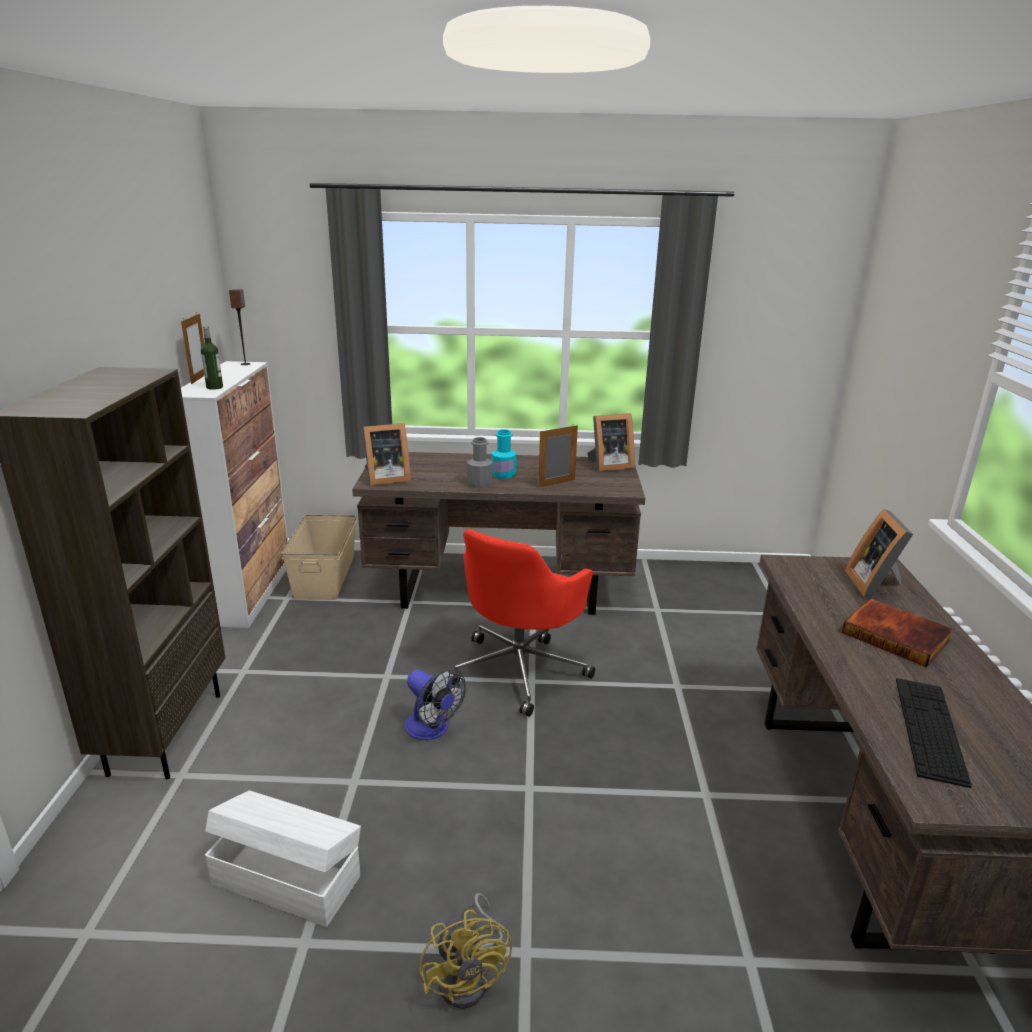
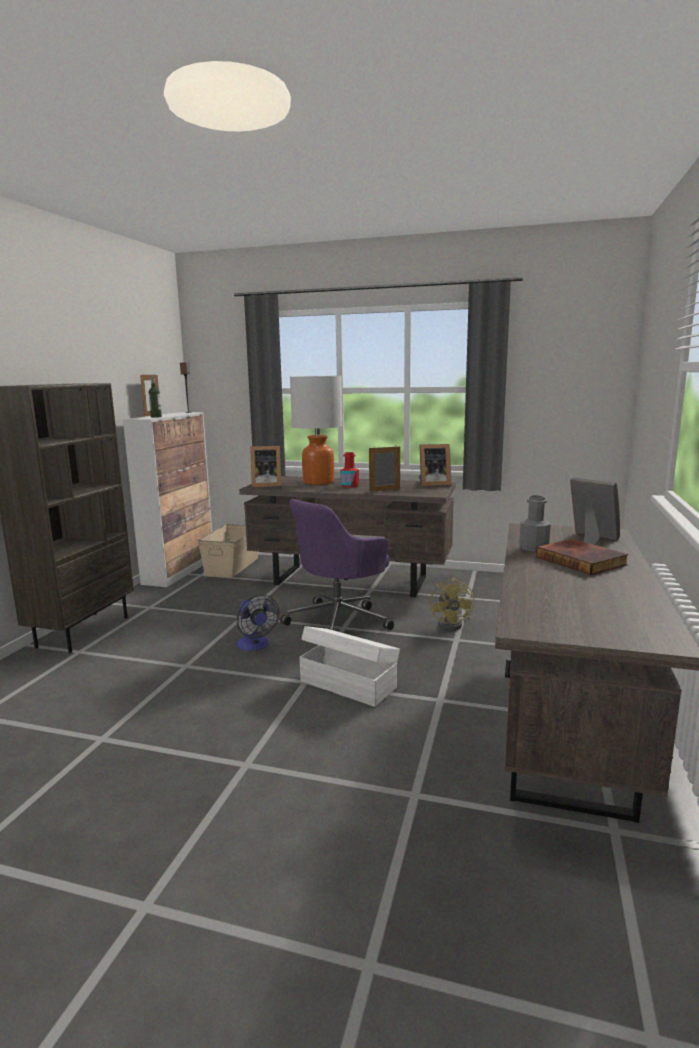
camera: 15 degrees right, 10 degrees down
(286, 878) = (111, 707): white storage box -> white storage box (348, 684)
(454, 466) = (318, 482): none -> table lamp
(470, 976) = (199, 770): yellow fan -> yellow fan (453, 624)
(479, 483) = (328, 489): grey bottle -> grey bottle (533, 548)
(503, 474) = (349, 486): turquoise bottle -> red bottle
(520, 669) = (339, 621): red office chair -> purple office chair
(875, 585) = (591, 539): picture frame -> picture frame turned 120 degrees clockwise
(929, 729) = (559, 600): keyboard -> none

